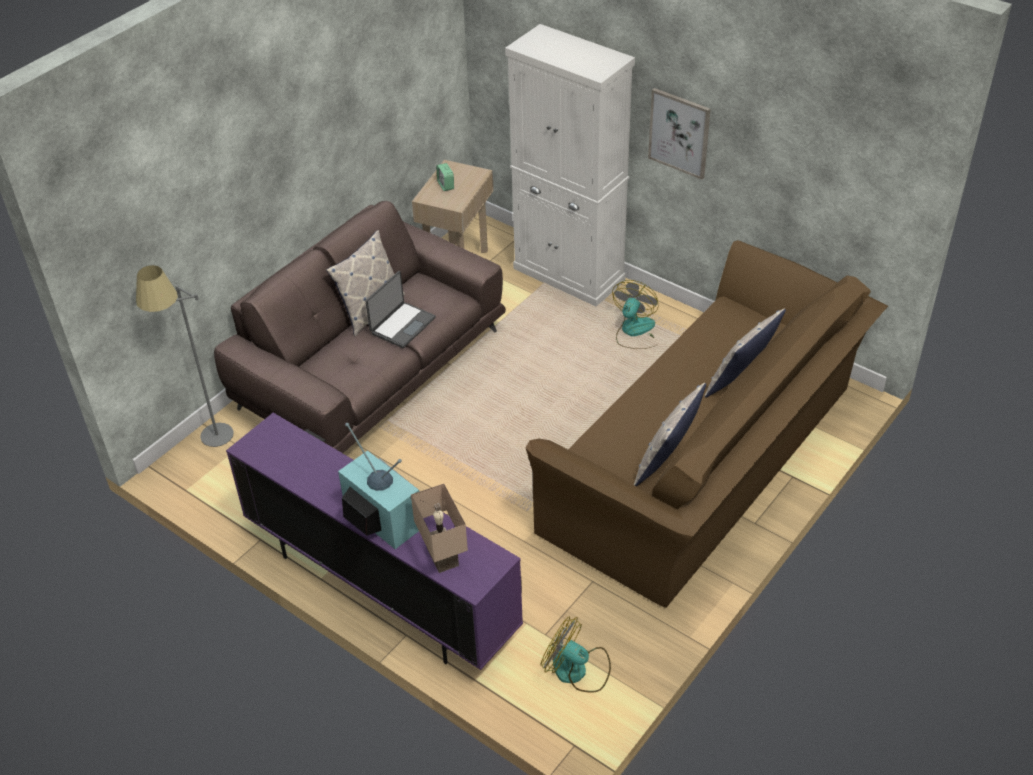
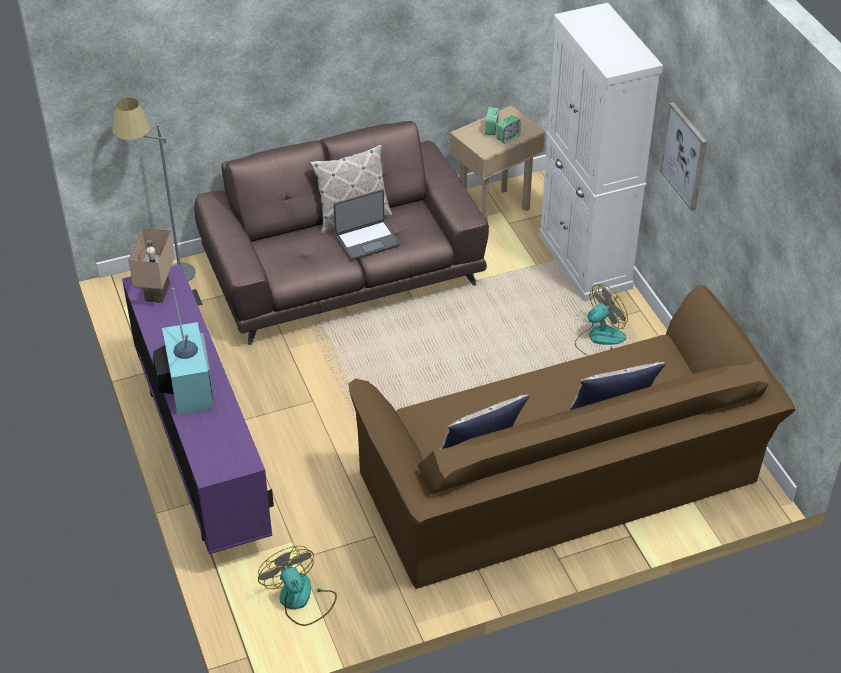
camera: 30 degrees right, 0 degrees up
(440, 557) = (205, 438): beige table lamp -> beige table lamp (156, 292)
(466, 187) = (507, 138): none -> alarm clock

